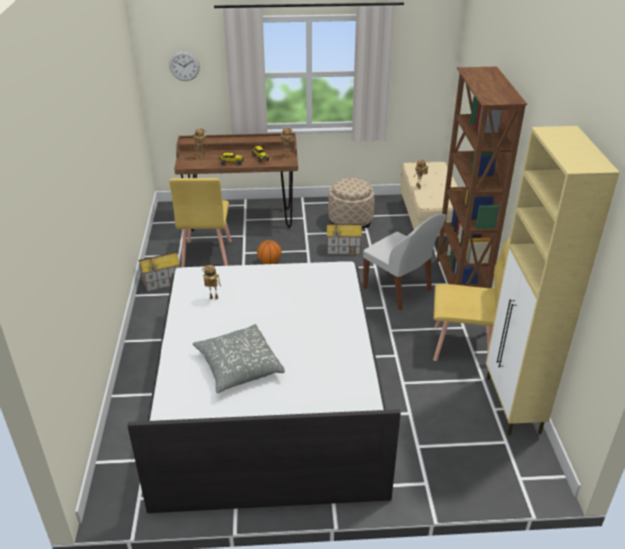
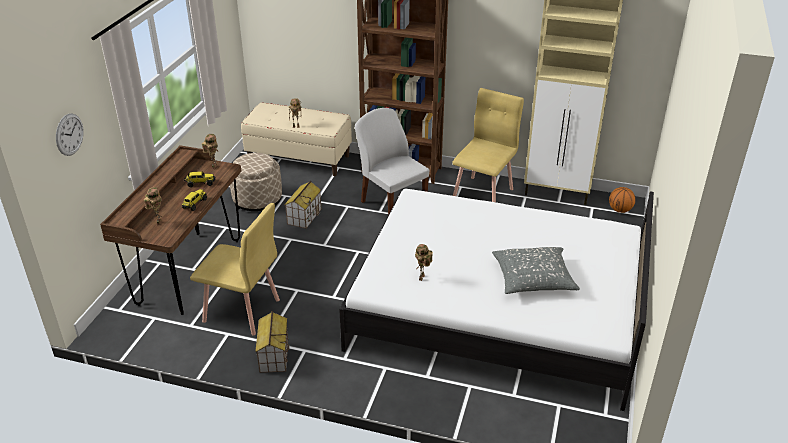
camera: 70 degrees left, 0 degrees up
(269, 262) = (294, 268): basketball -> basketball (619, 210)
(398, 290) = (392, 203): white chair -> white chair turned 105 degrees counterclockwise

